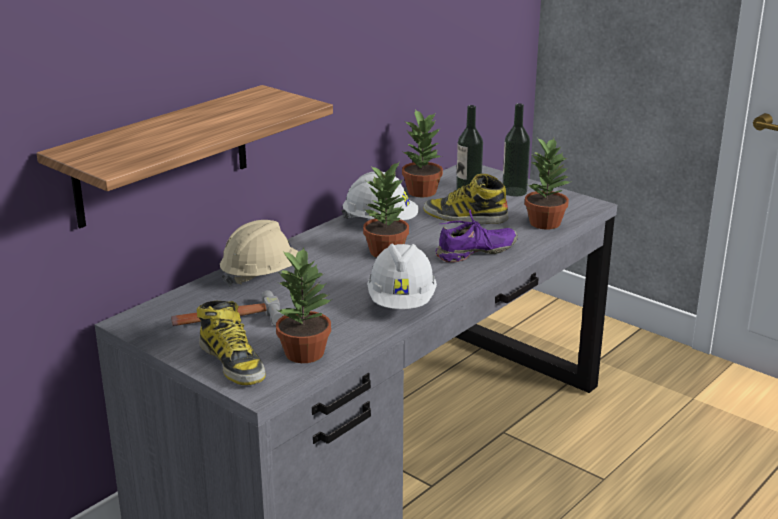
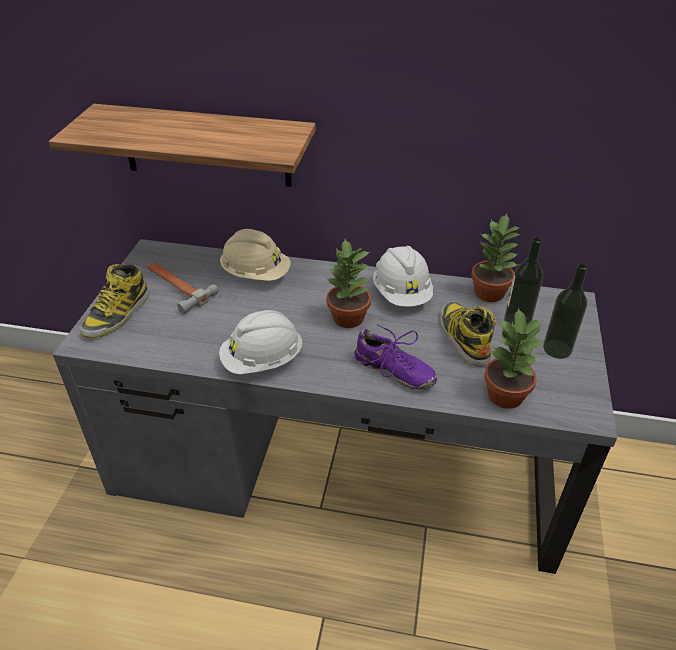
camera: 60 degrees right, 15 degrees up
(304, 352) = (148, 341): potted plant -> none

